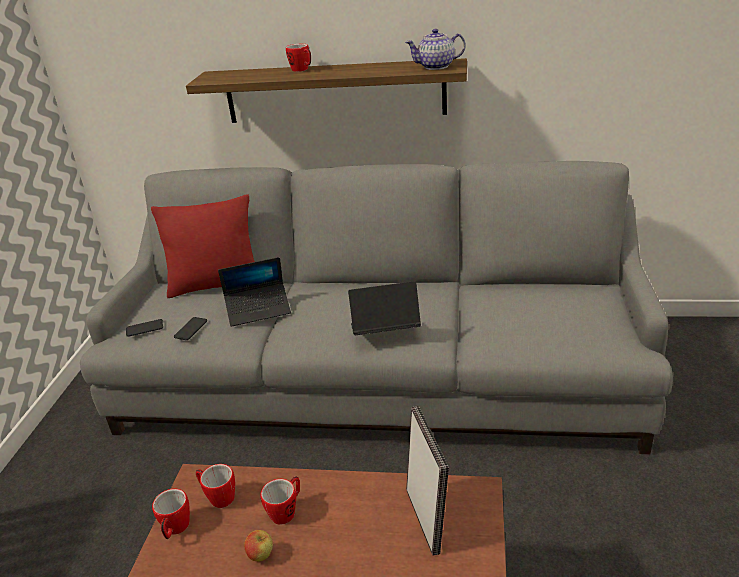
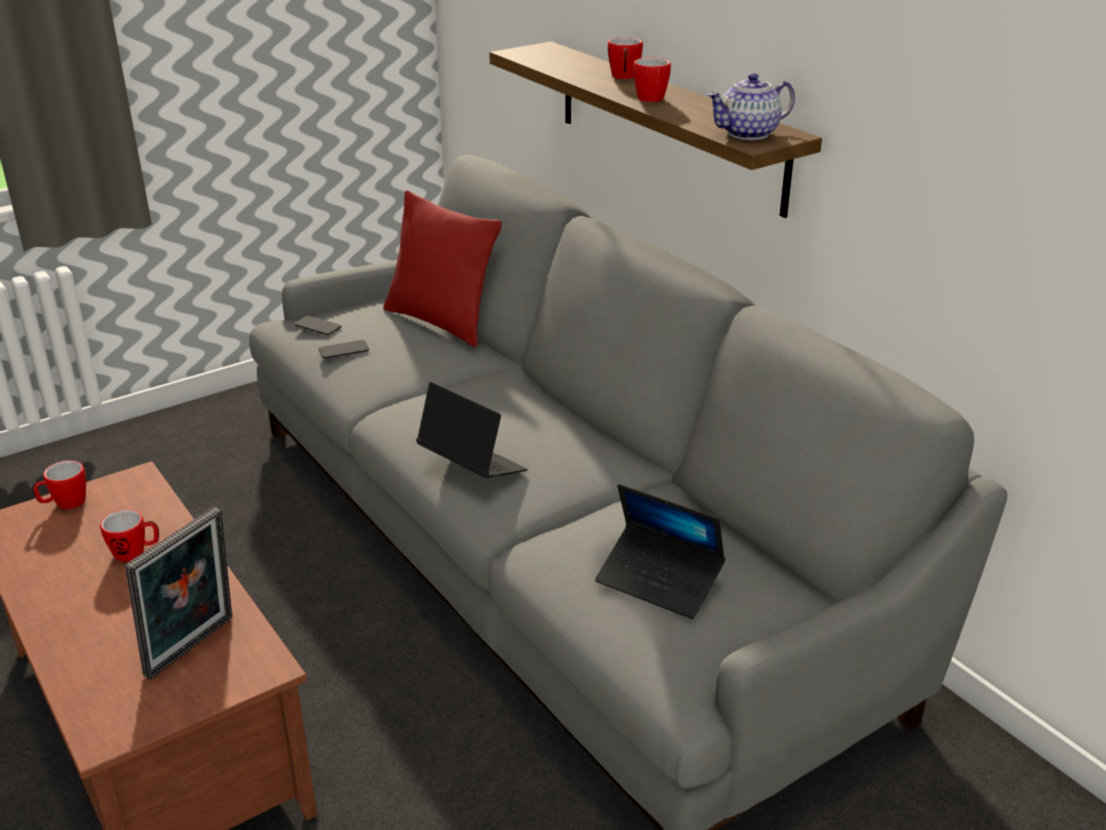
camera: 45 degrees right, 0 degrees up
(218, 497) = (123, 504): mug -> mug (648, 97)
(258, 310) = (424, 369): laptop -> laptop (659, 581)
(261, 556) = (67, 568): apple -> none
(436, 66) = (749, 133): teapot -> teapot turned 60 degrees counterclockwise

